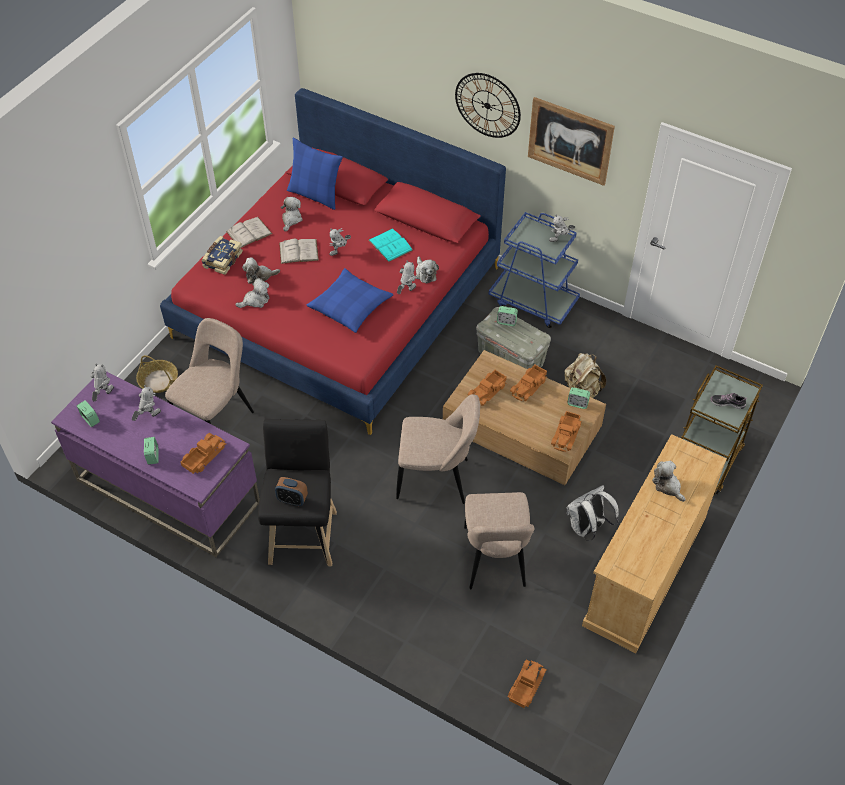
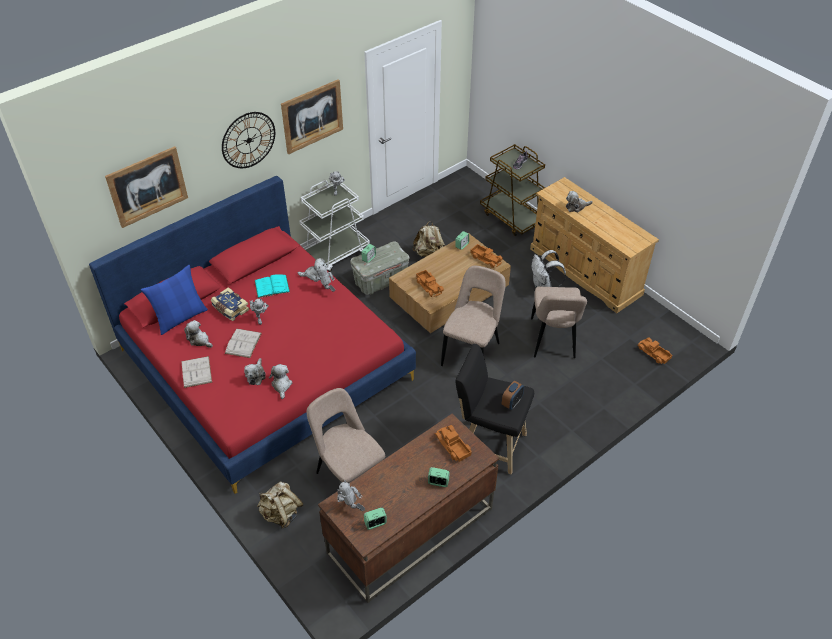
camera: 70 degrees left, 5 degrees down
(148, 416) = (392, 477): toy robot -> none
(158, 380) = (281, 514): basket -> beige backpack
(167, 491) = (410, 531): purple desk -> brown desk
(222, 259) = (219, 397): book -> book (230, 309)
(350, 306) = (323, 326): blue pillow -> none
(373, 65) = (147, 186): none -> picture
(495, 560) = (553, 340): beige chair -> beige chair turned 75 degrees clockwise
(529, 386) = (435, 264): toy truck -> none
(533, 302) = (335, 253): blue cart -> white cart

